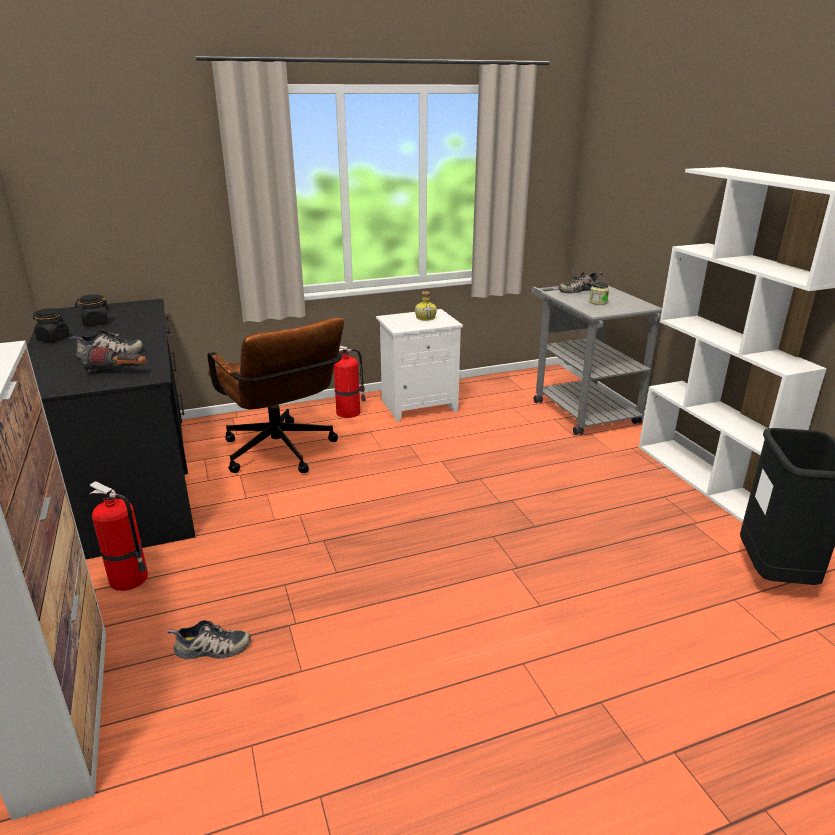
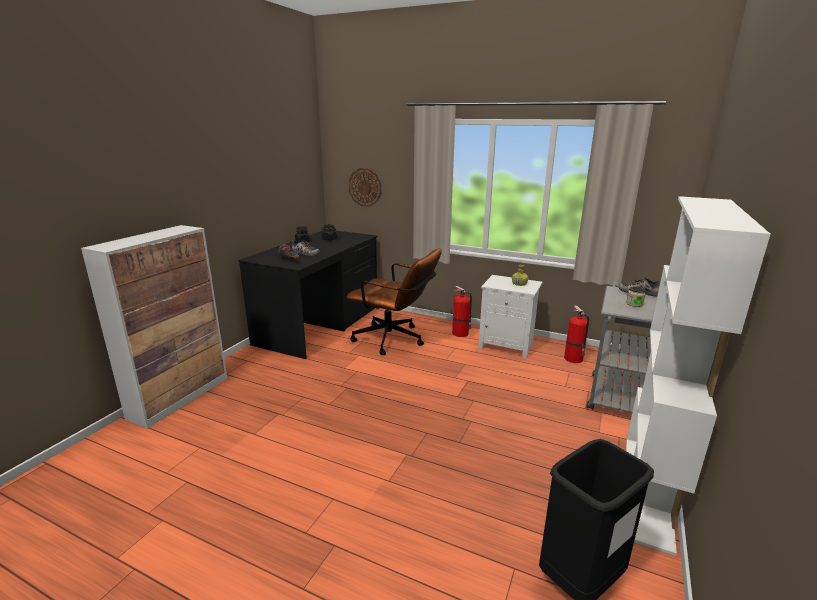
camera: 45 degrees right, 5 degrees down
(119, 216) = (365, 187): none -> wall clock
(130, 579) = (262, 363): fire extinguisher -> fire extinguisher (574, 359)
(211, 649) = (243, 405): shoe -> none
(282, 454) = (394, 340): brown office chair -> brown office chair turned 75 degrees counterclockwise

